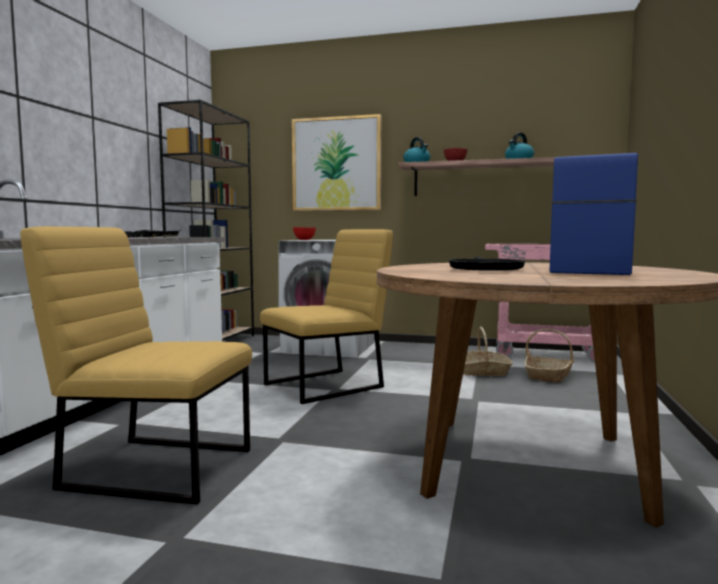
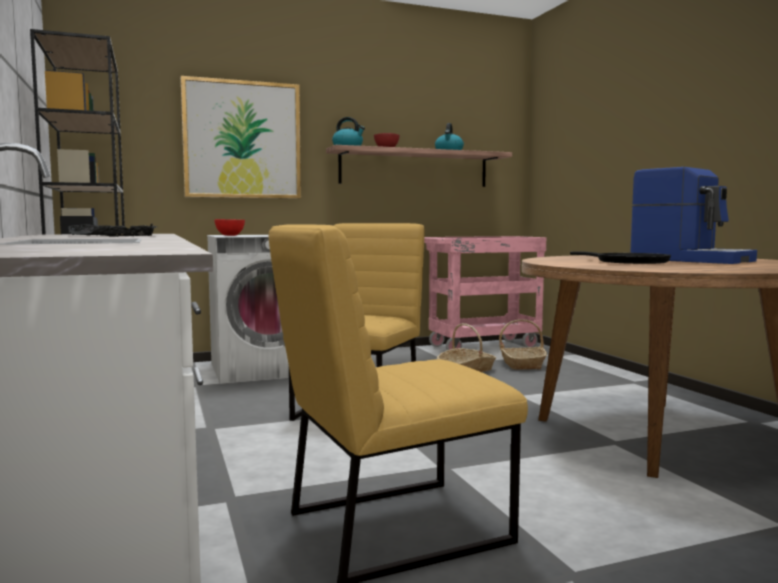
camera: 35 degrees left, 0 degrees up
(588, 270) = (690, 260): coffee machine -> coffee machine turned 150 degrees clockwise

